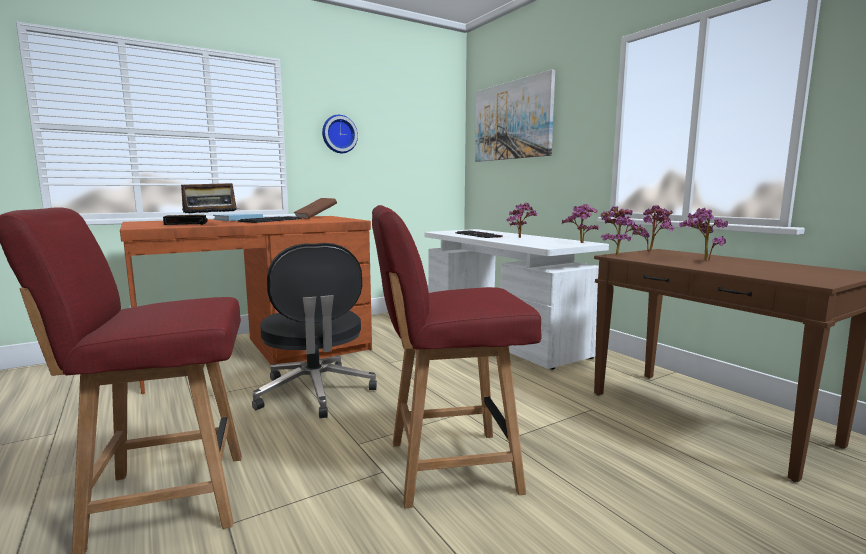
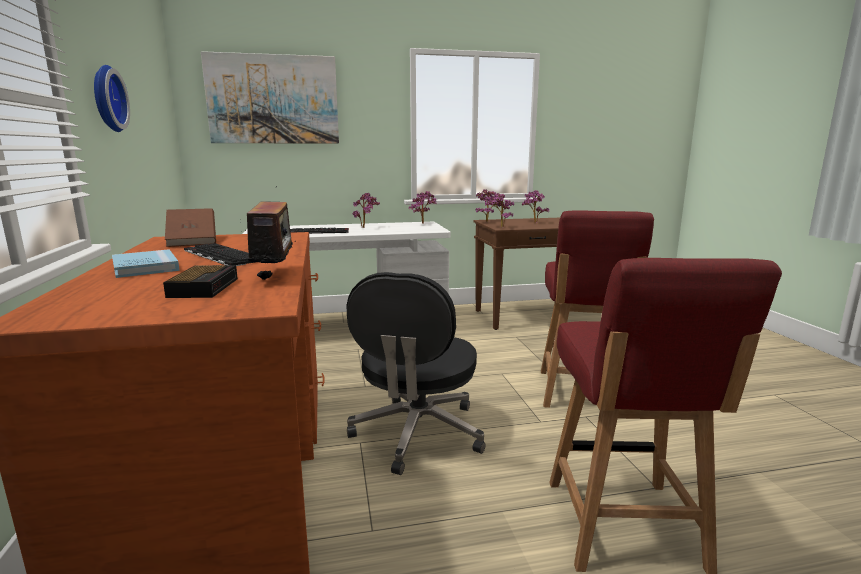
camera: 70 degrees left, 5 degrees up
(315, 392) = (417, 434): black office chair -> black office chair turned 105 degrees clockwise

